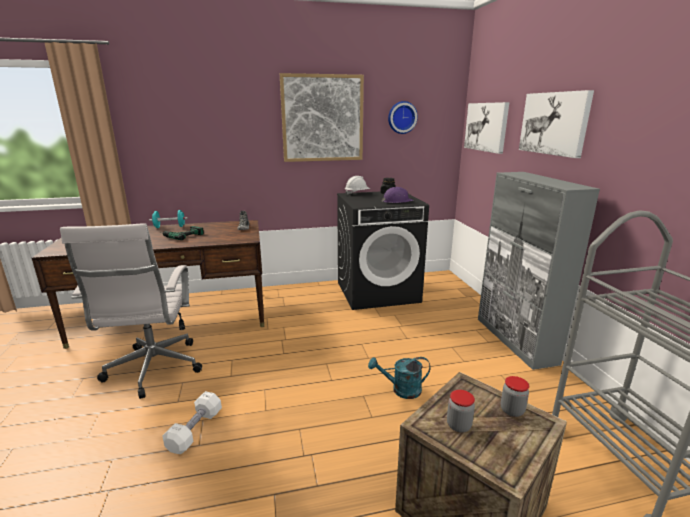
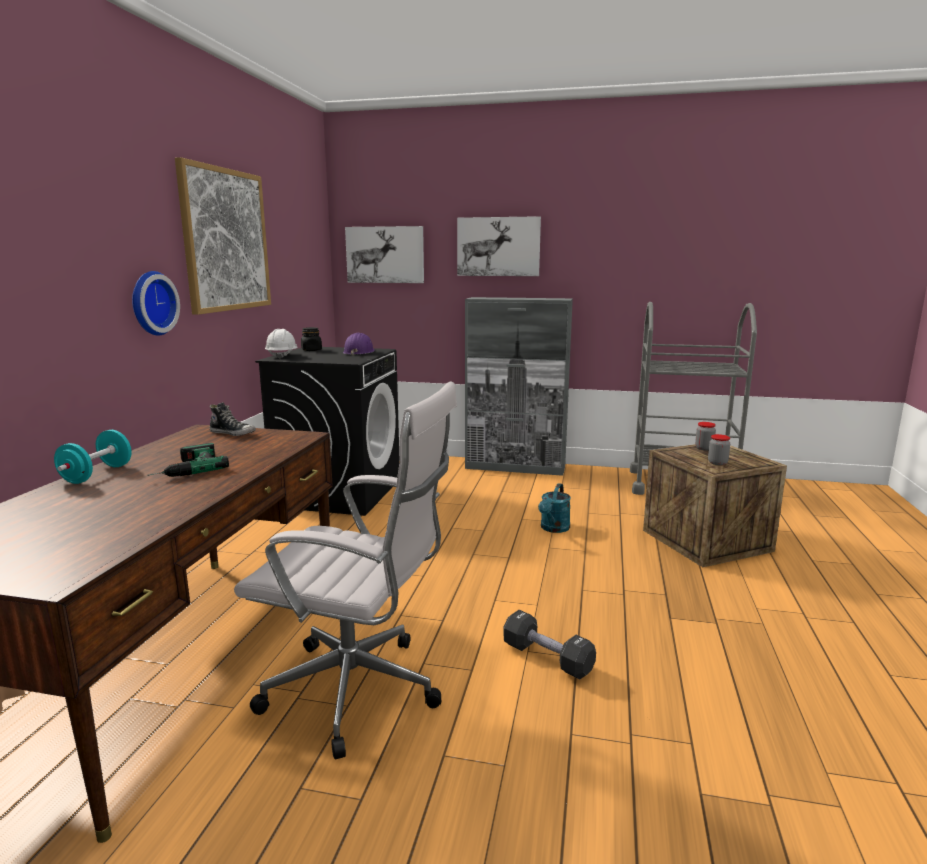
camera: 65 degrees left, 5 degrees down
(195, 430) = (547, 658): white dumbbell -> black dumbbell
(402, 117) = (291, 242): wall clock -> wall clock (151, 303)

